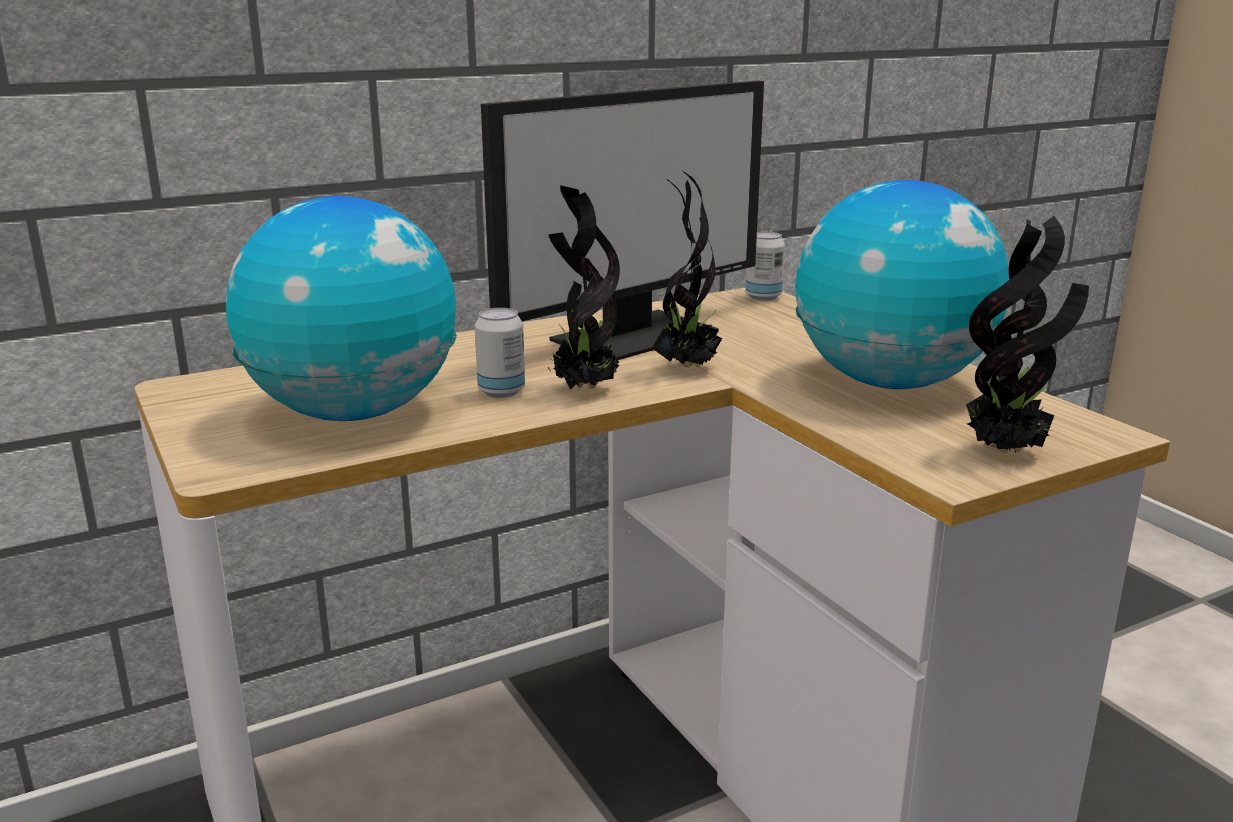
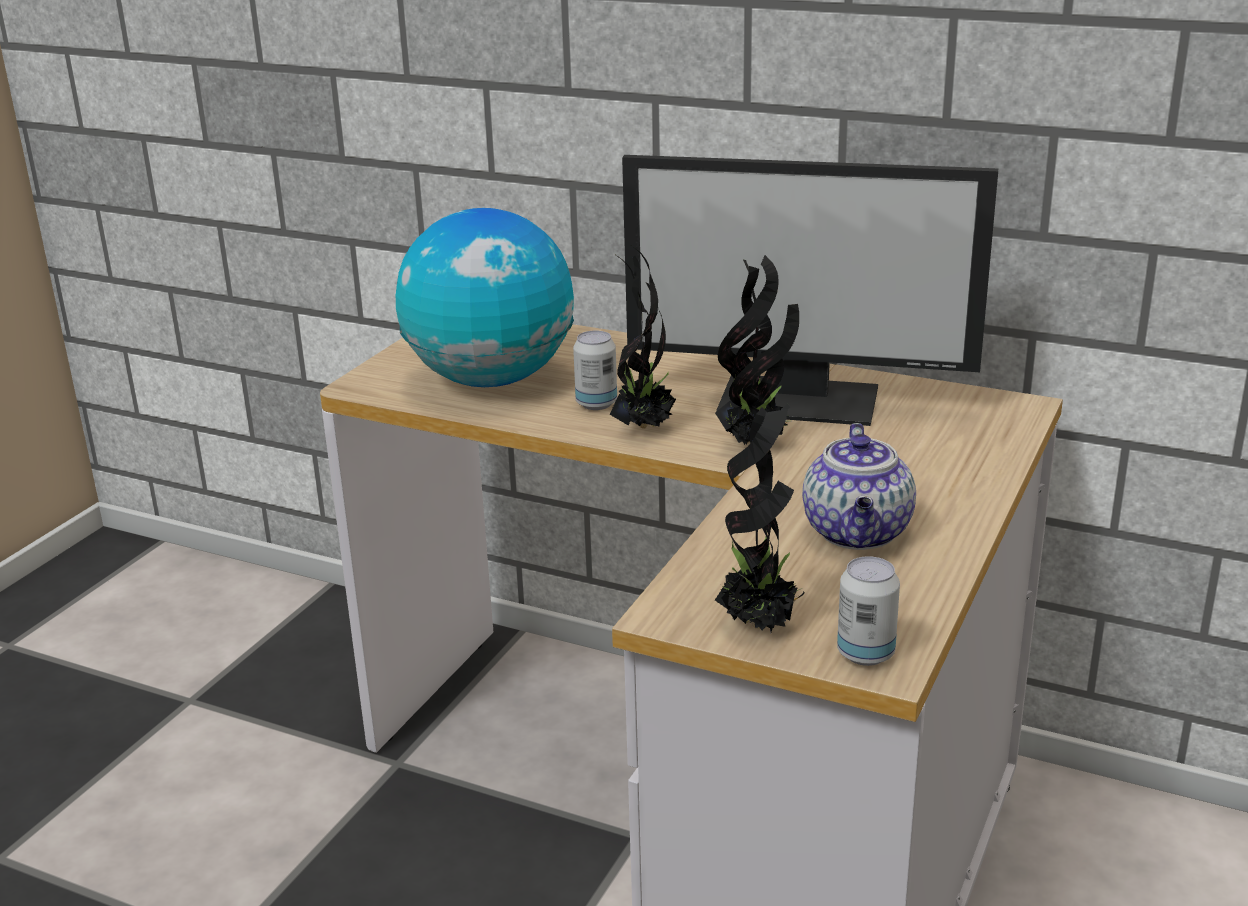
camera: 55 degrees right, 5 degrees up
(763, 297) = (1015, 410): can -> can (865, 654)
(891, 383) = (858, 534): globe -> teapot

